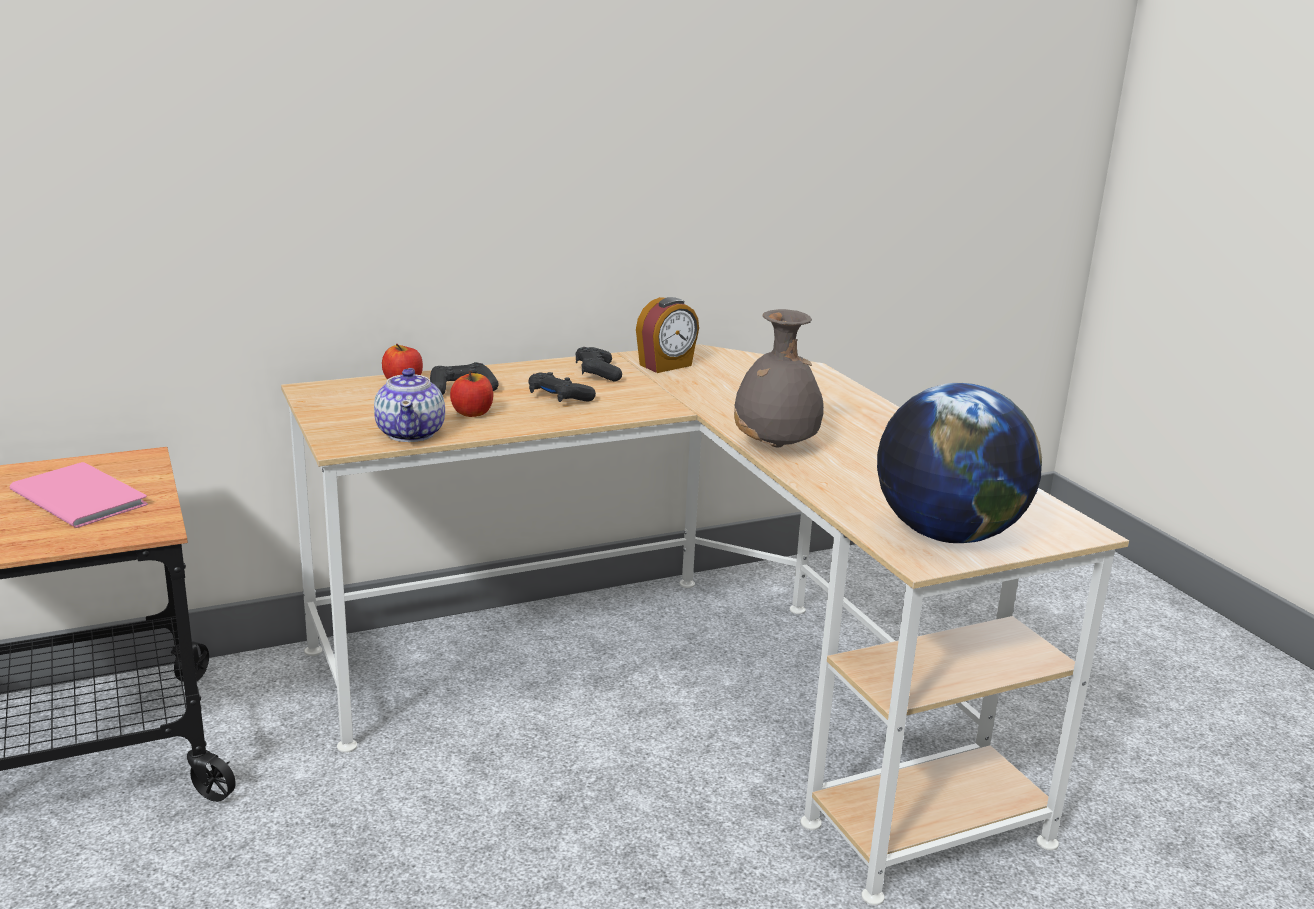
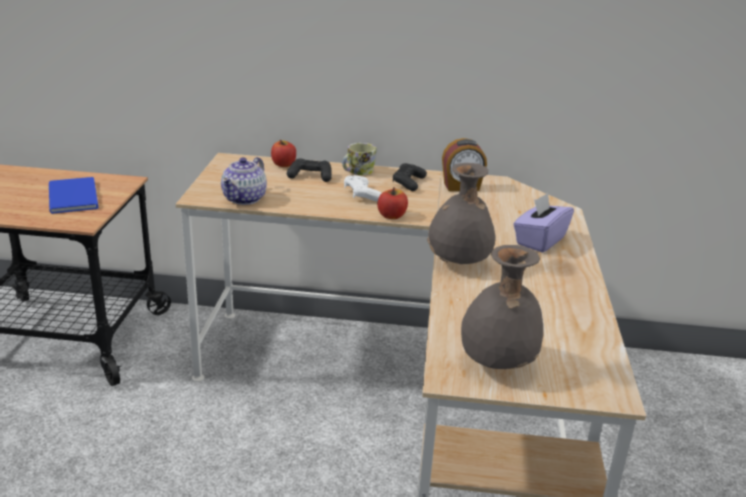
camera: 30 degrees right, 5 degrees up
(81, 496) = (75, 195): pink book -> blue book
(472, 413) = (296, 193): apple -> apple (392, 216)
(515, 372) = (357, 172): none -> mug
(558, 397) = (361, 194): black game controller -> white game controller
(826, 404) = (539, 240): none -> purple tissue box
(947, 535) = (496, 364): globe -> grey vase

